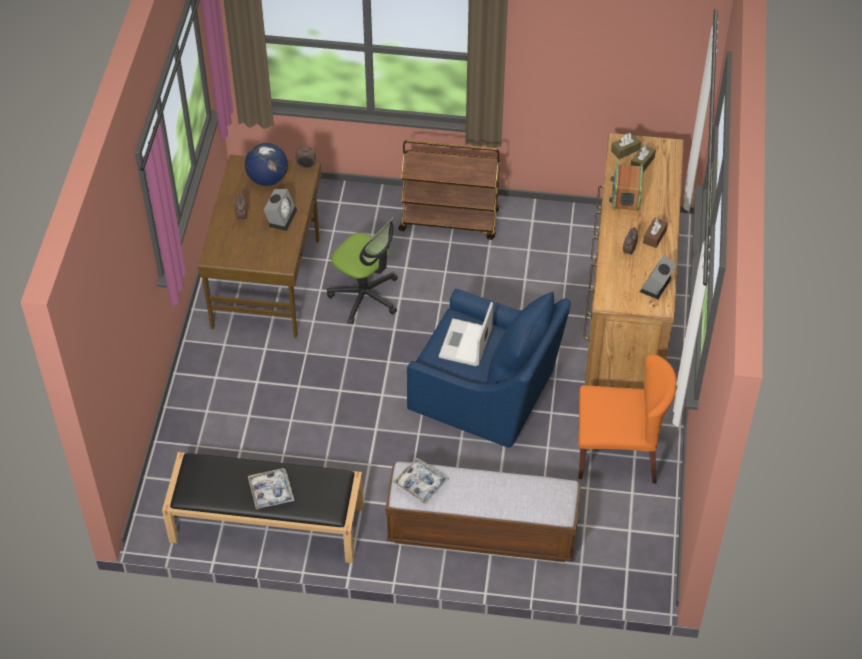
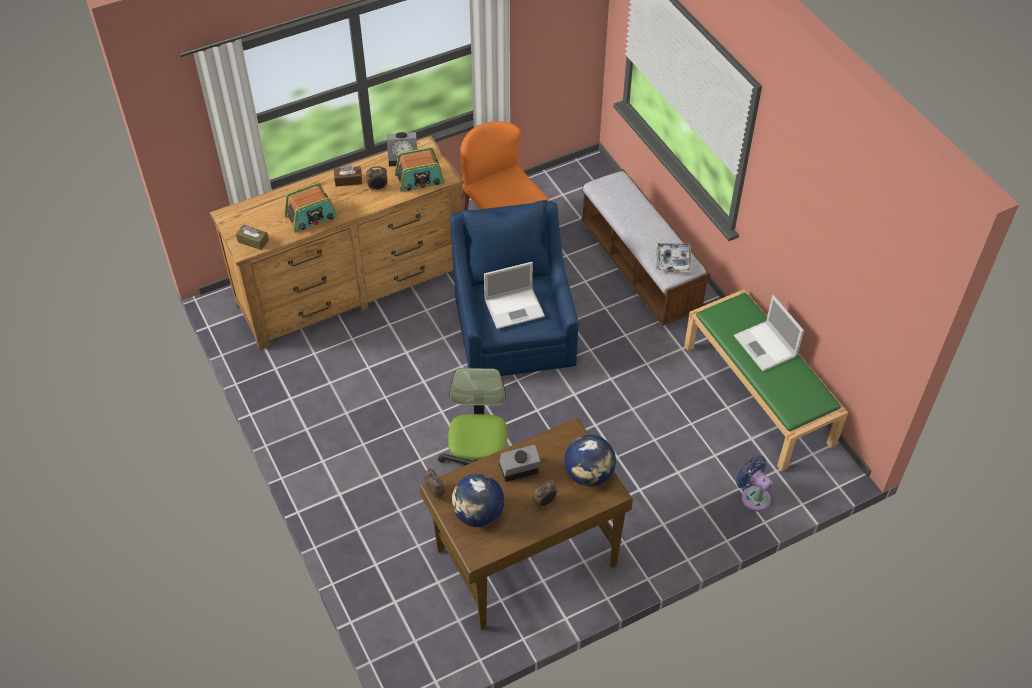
camera: 125 degrees left, 0 degrees up
(182, 449) = (753, 496): none -> blue fan
(239, 252) = (589, 474): none -> globe
(265, 523) = (759, 394): black bench -> green bench
(271, 491) = (766, 347): tray -> laptop
(450, 220) = (335, 459): brown cart -> none
(617, 283) = (420, 179): none -> radio
(642, 162) = (261, 224): brown tissue box -> none

